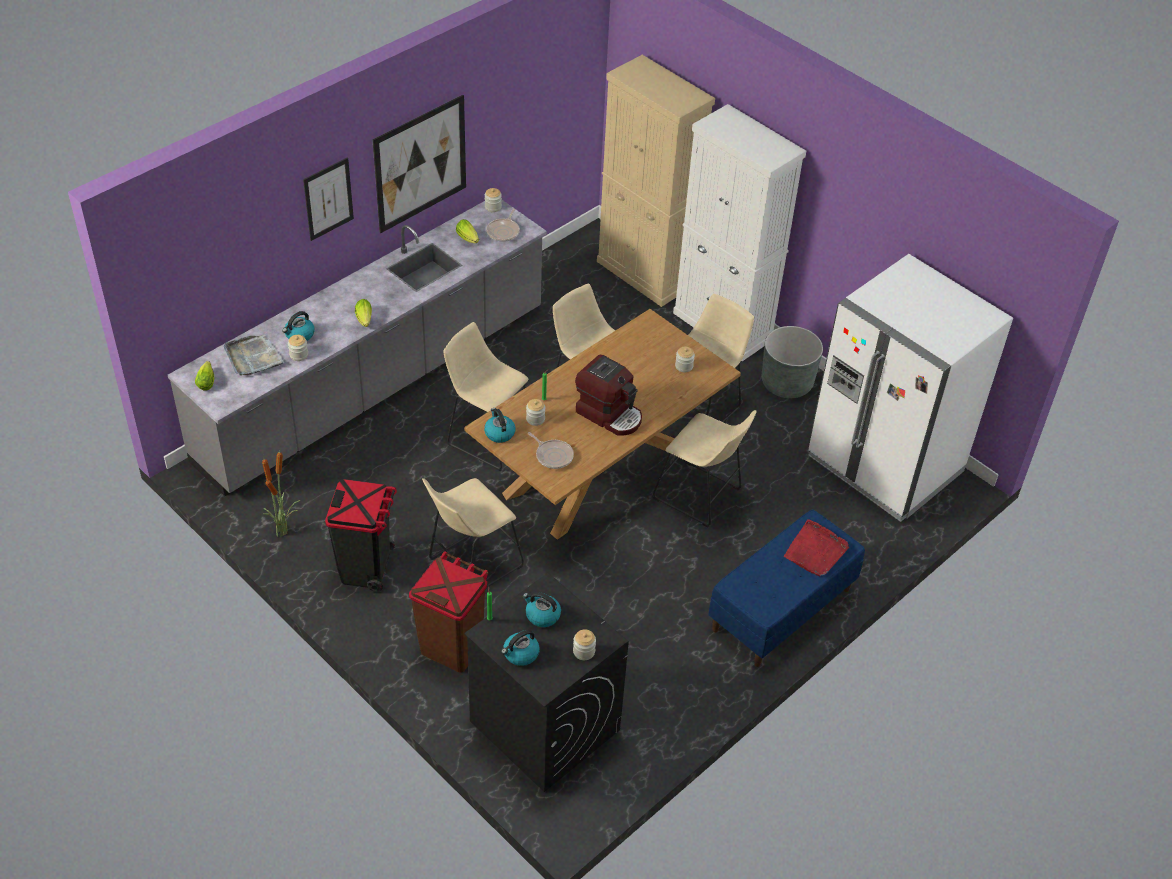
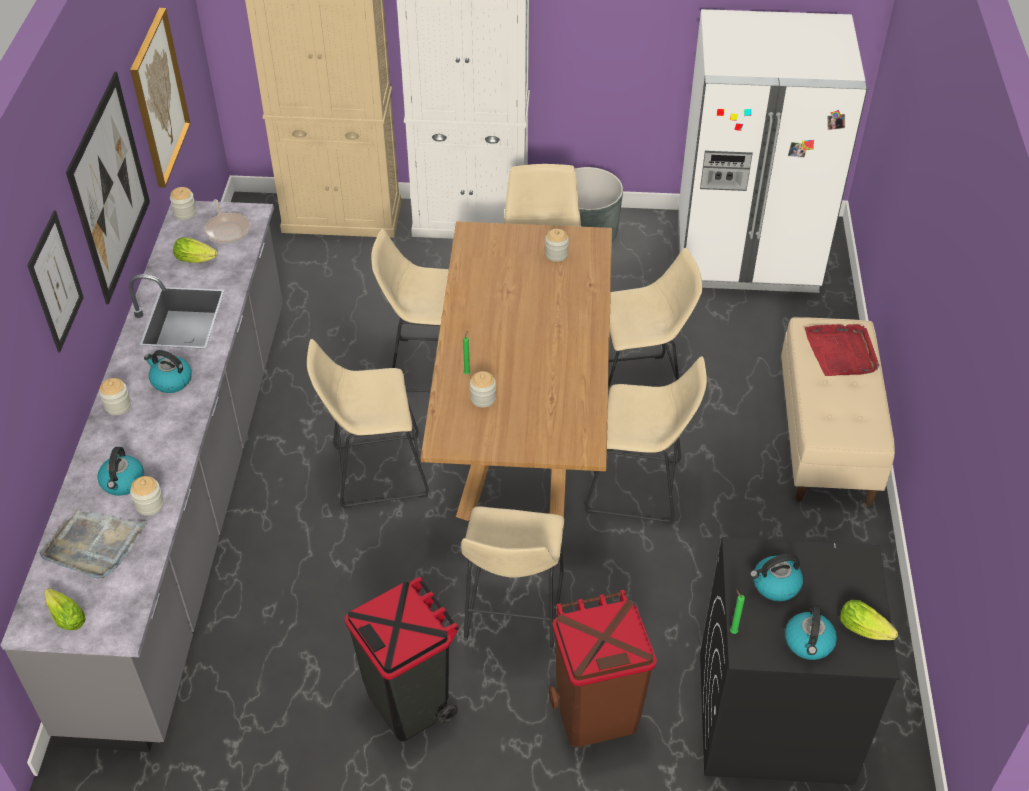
camera: 40 degrees left, 0 degrees up
(283, 531) = (269, 737): potted plant -> none
(364, 320) = (183, 415): lettuce -> lettuce (866, 630)
(499, 433) = (465, 438): kettle -> kettle (171, 381)
(514, 125) = (158, 98): none -> picture
(553, 455) = (546, 422): frying pan -> none
(584, 651) = (858, 589): jar -> jar (118, 406)
(610, 414) = (547, 344): coffee machine -> none
(625, 553) = (640, 488): none -> beige stool
(781, 610) = (826, 438): blue bench -> beige bench

